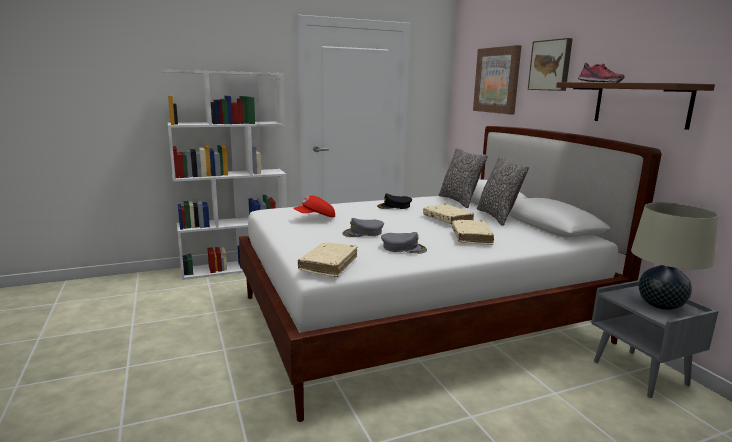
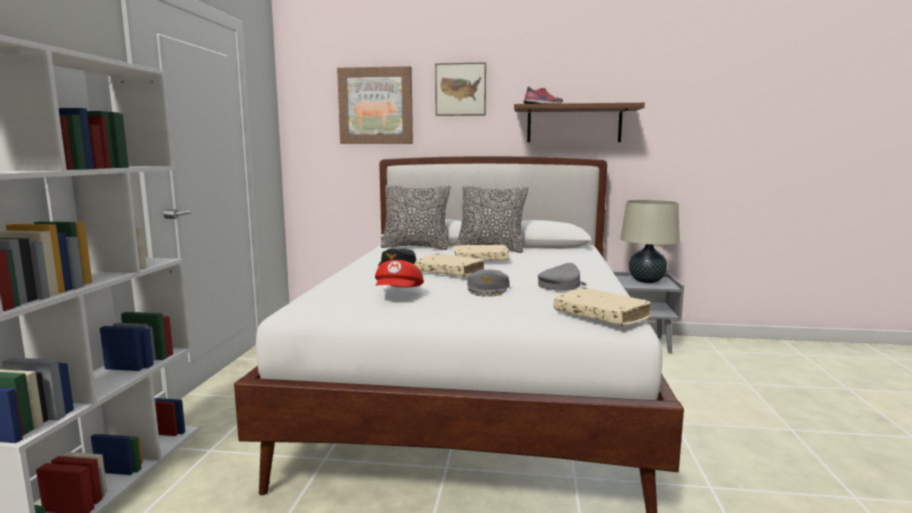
camera: 60 degrees left, 5 degrees down
(471, 237) = (549, 264): beige book -> beige book (449, 272)

